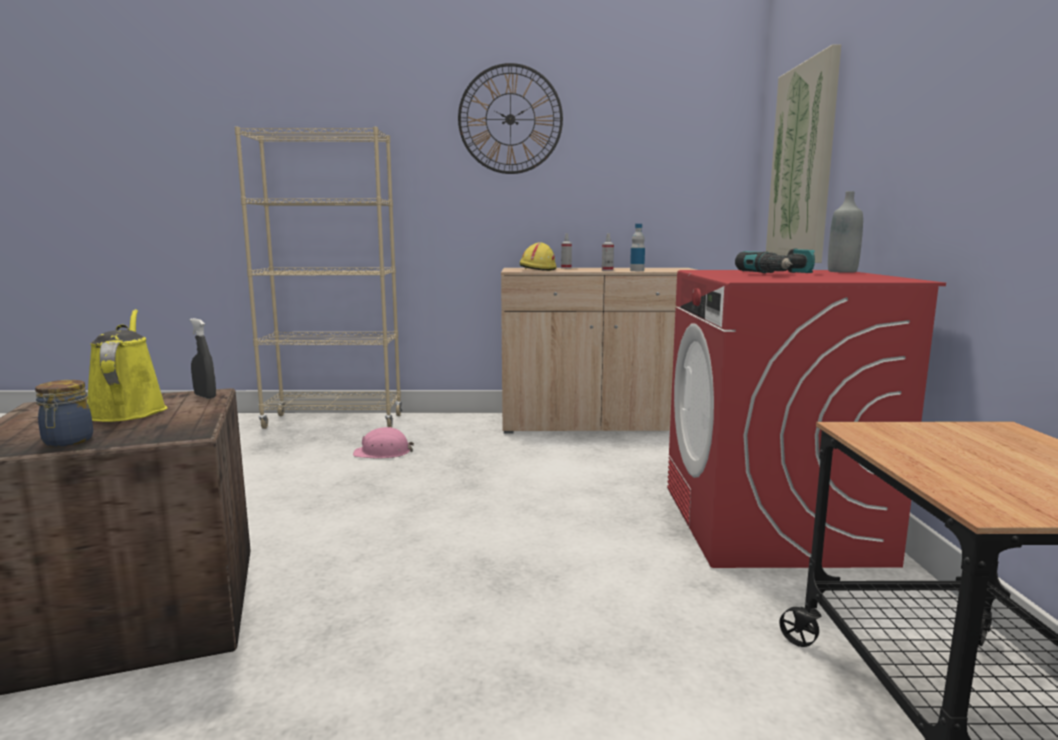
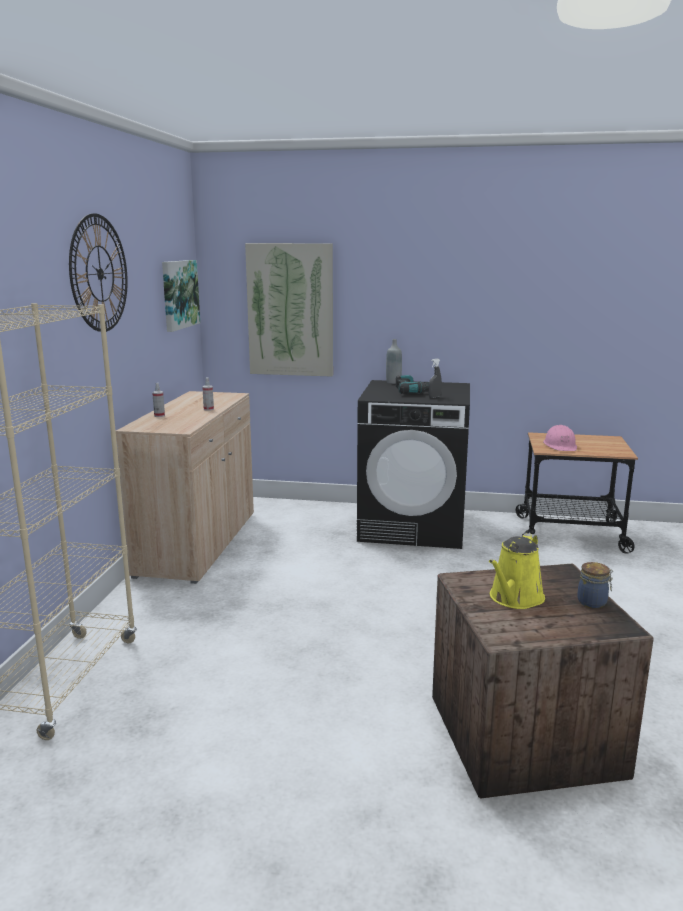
camera: 80 degrees left, 5 degrees up
(128, 410) = (514, 599): yellow watering can -> yellow watering can turned 45 degrees counterclockwise
(205, 396) = (470, 578): grey spray bottle -> grey spray bottle (434, 397)
(383, 453) = (215, 645): pink hard hat -> pink hard hat (560, 445)
(538, 269) = (173, 423): yellow hard hat -> none
(637, 270) = (221, 404): bottle -> none
(691, 152) = (179, 294): none -> picture
(770, 524) = (413, 526): red washing machine -> black washing machine

